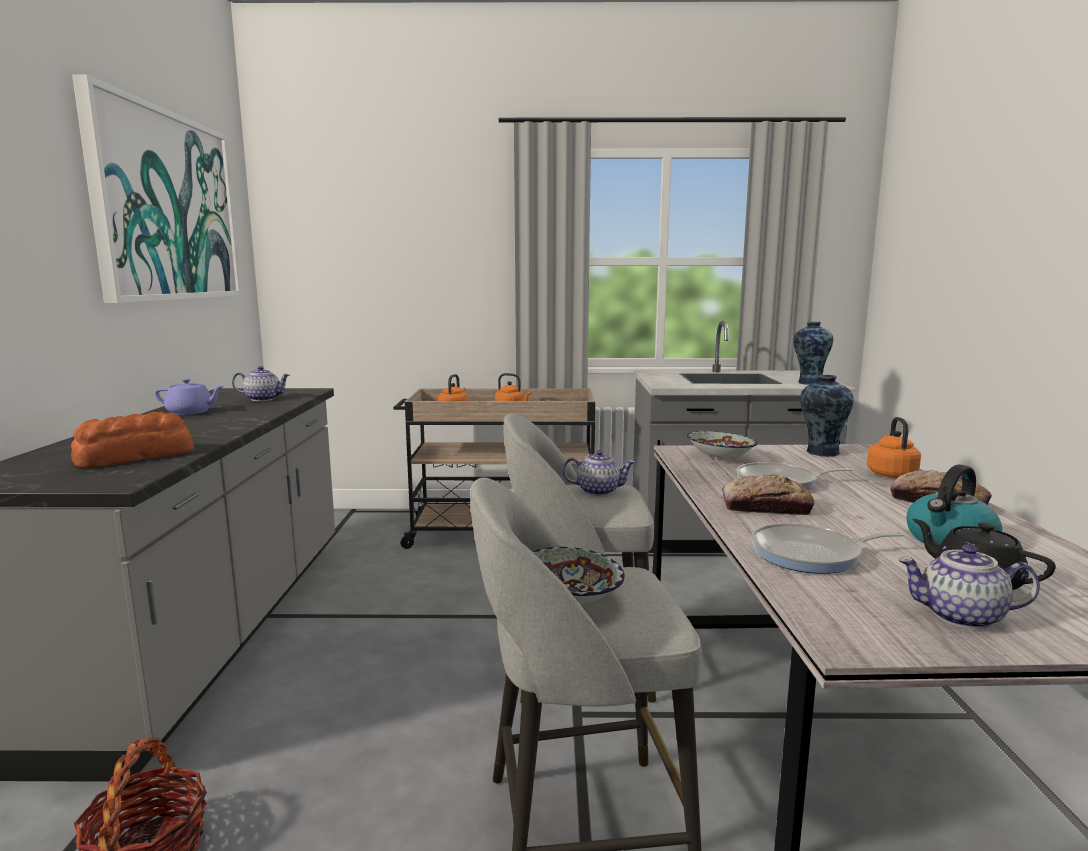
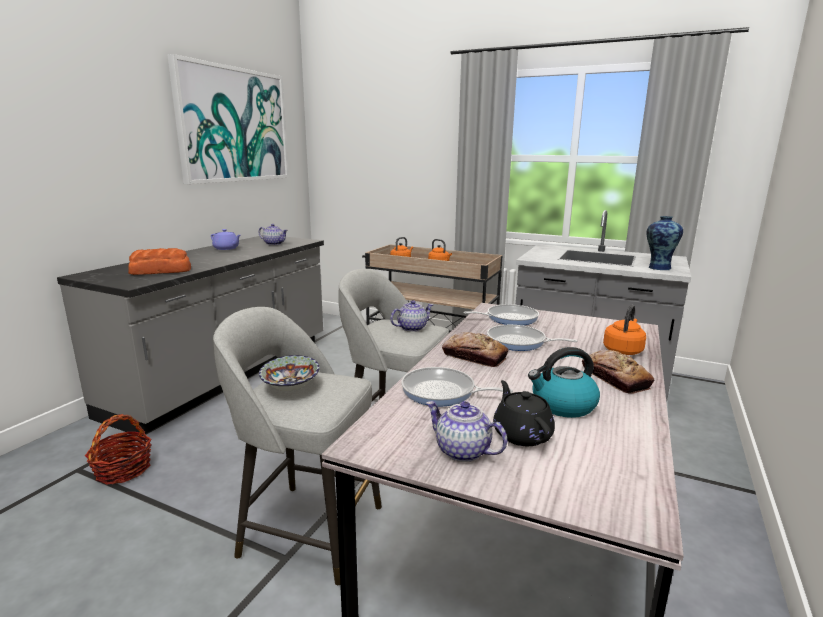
camera: 25 degrees right, 5 degrees up
(598, 491) = (412, 328): teapot -> teapot turned 60 degrees counterclockwise
(719, 458) = (508, 318): bowl -> frying pan
(821, 452) = (598, 325): vase -> none

